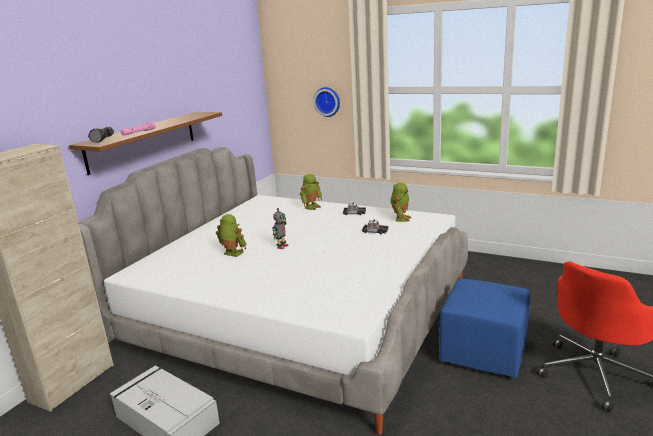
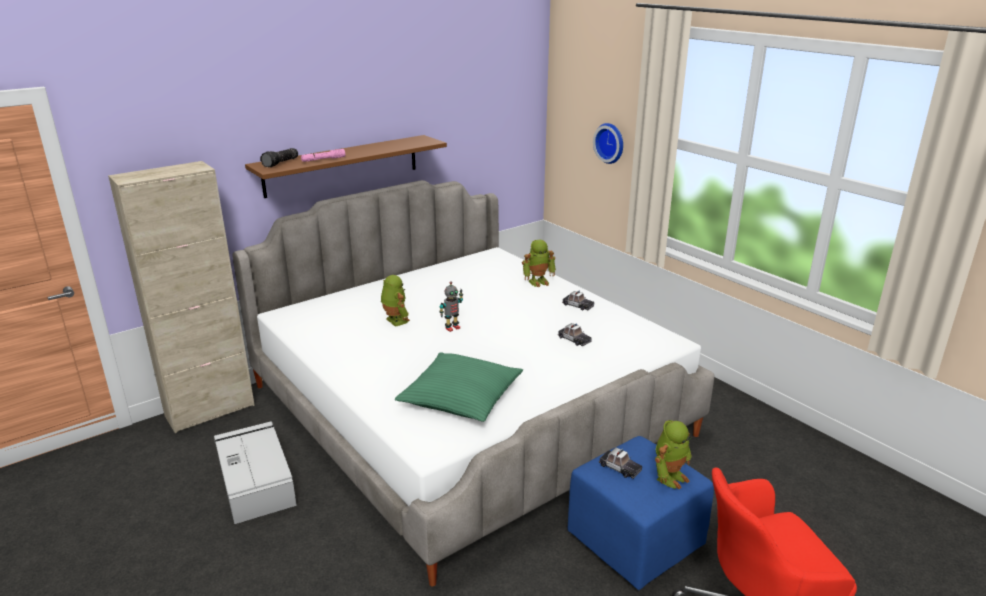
camera: 25 degrees right, 5 degrees up
(338, 284) = (460, 397): none -> green pillow
(400, 218) = (624, 330): toy robot -> toy robot (669, 476)
(471, 298) = (619, 467): none -> toy car

